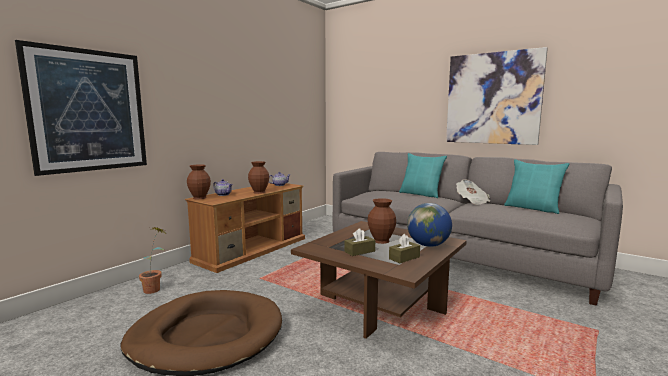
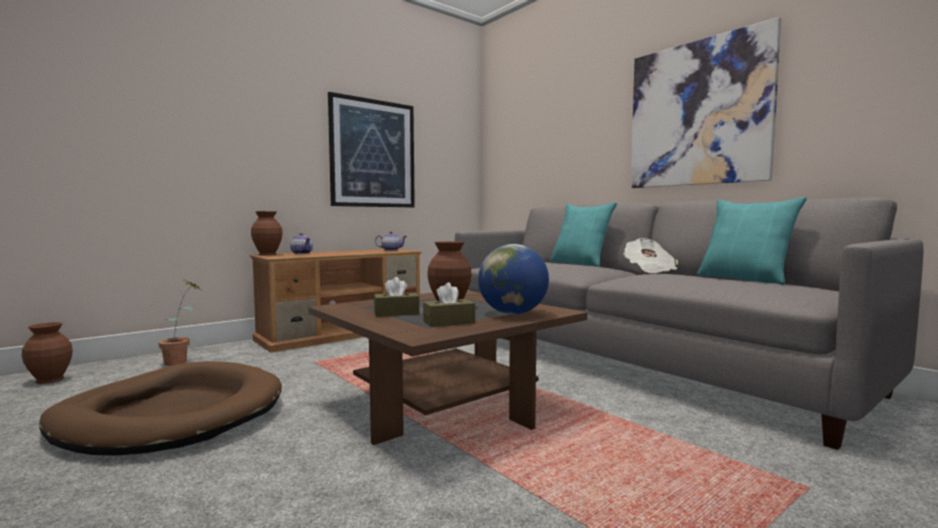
camera: 15 degrees right, 5 degrees down
(88, 111) = (121, 132): picture -> picture (373, 153)
(259, 192) = (350, 253): brown vase -> brown vase (49, 380)

